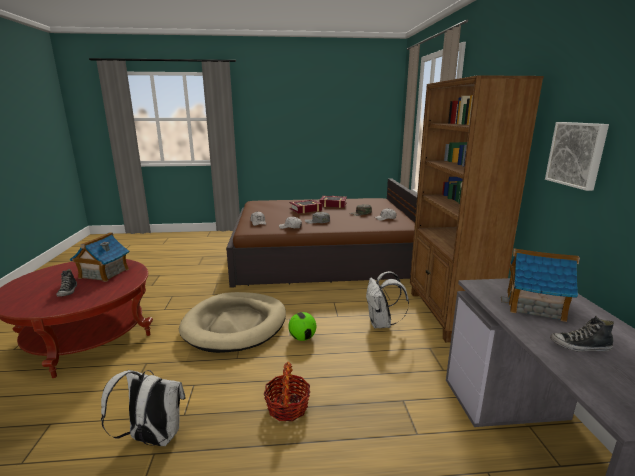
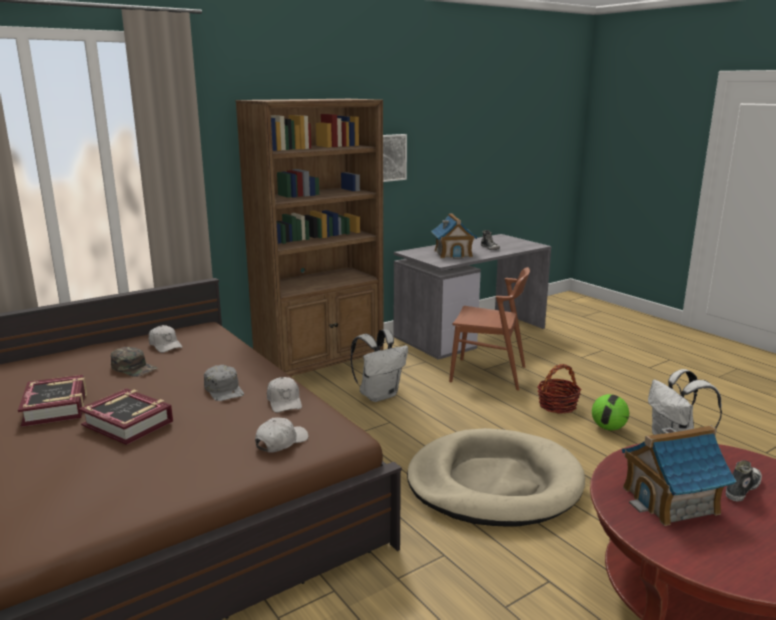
camera: 120 degrees left, 0 degrees up
(302, 338) = (461, 429): football -> football (608, 428)
(388, 397) = (488, 374): none -> brown chair

